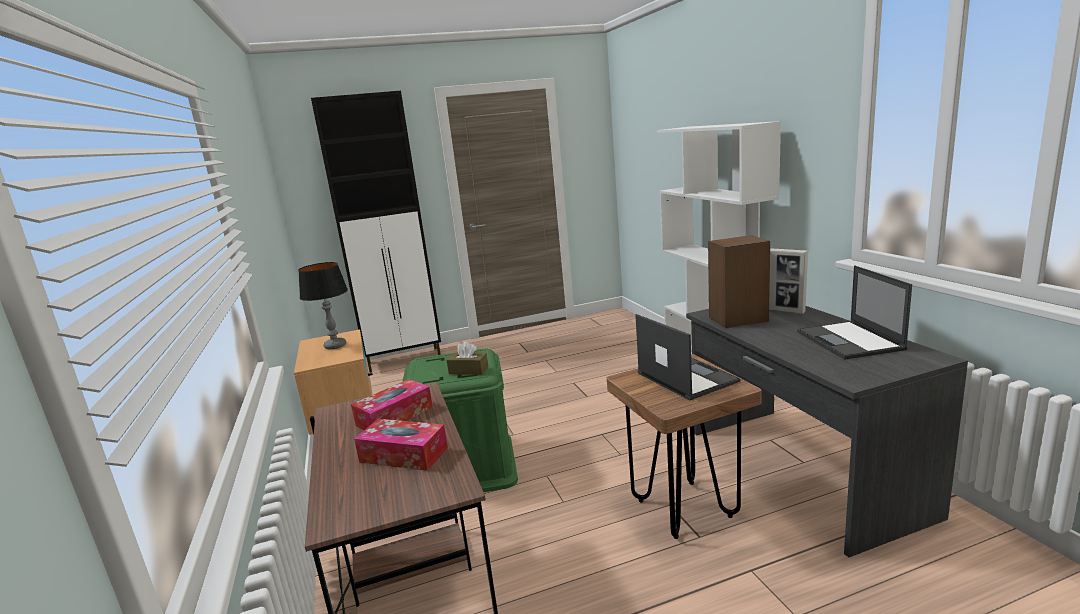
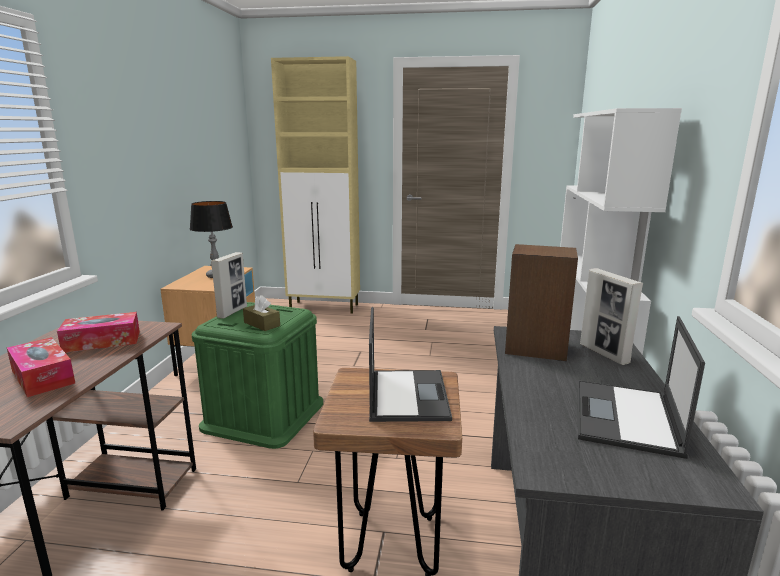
camera: 25 degrees right, 0 degrees up
(405, 360) = (325, 307): black cabinet -> beige cabinet
(419, 370) = (232, 312): none -> picture frame

